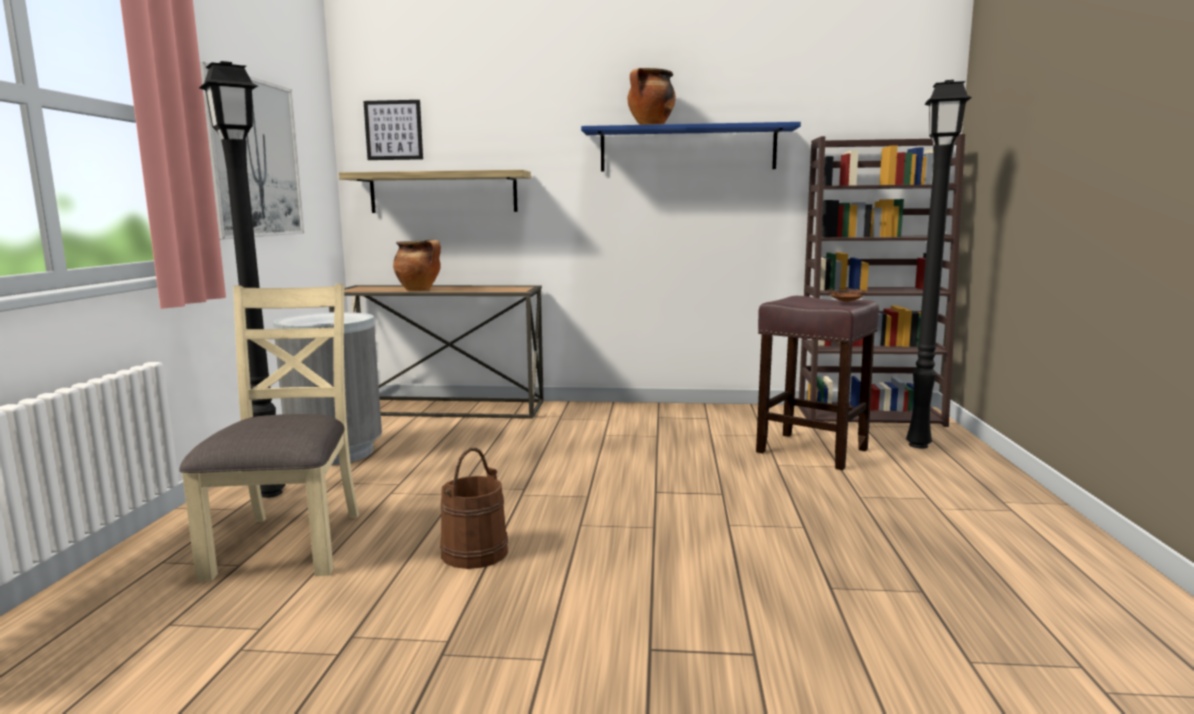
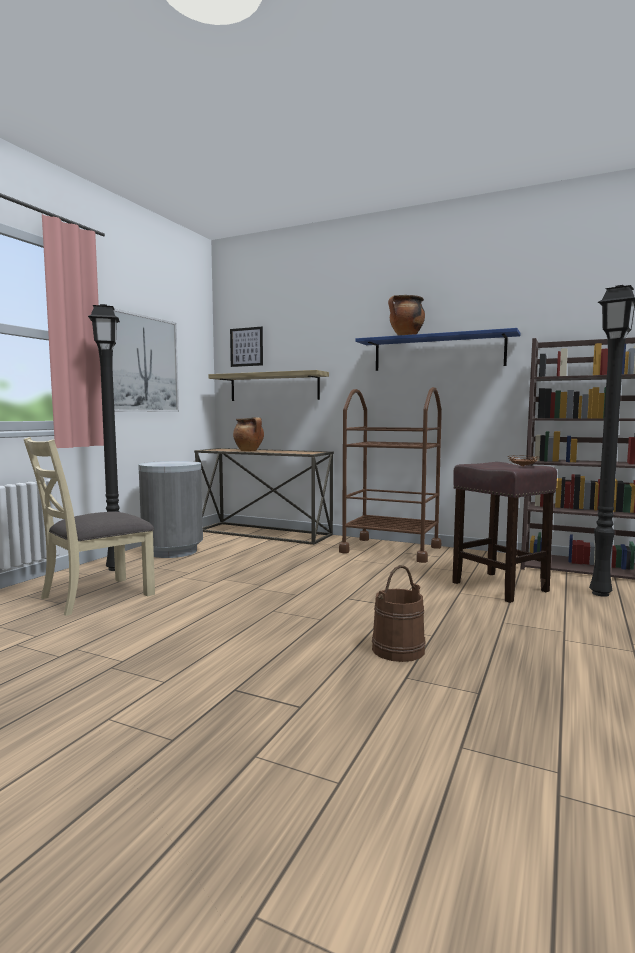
camera: 20 degrees right, 5 degrees down
(289, 543) = (96, 596): beige chair -> beige chair turned 150 degrees counterclockwise
(474, 552) = (190, 616): brown bucket -> brown bucket (398, 649)
(639, 415) = (390, 550): none -> brown cart

